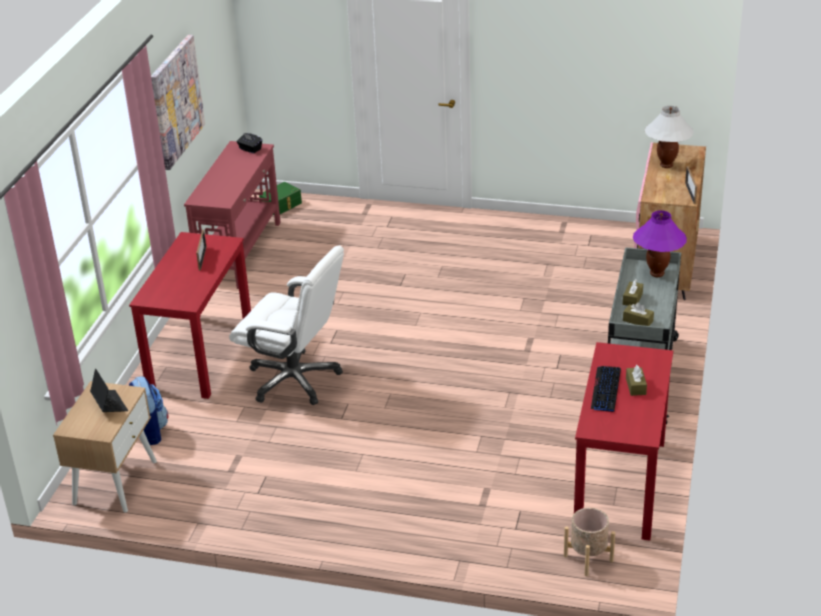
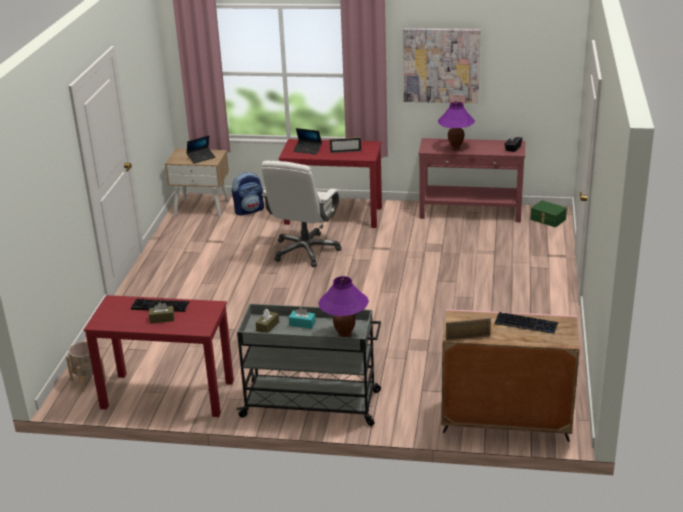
camera: 85 degrees right, 5 degrees down
(180, 288) = (307, 150): none -> laptop
(230, 183) = (455, 148): none -> purple table lamp
(632, 299) = (302, 323): brown tissue box -> turquoise tissue box
(666, 165) = (526, 324): white table lamp -> keyboard

